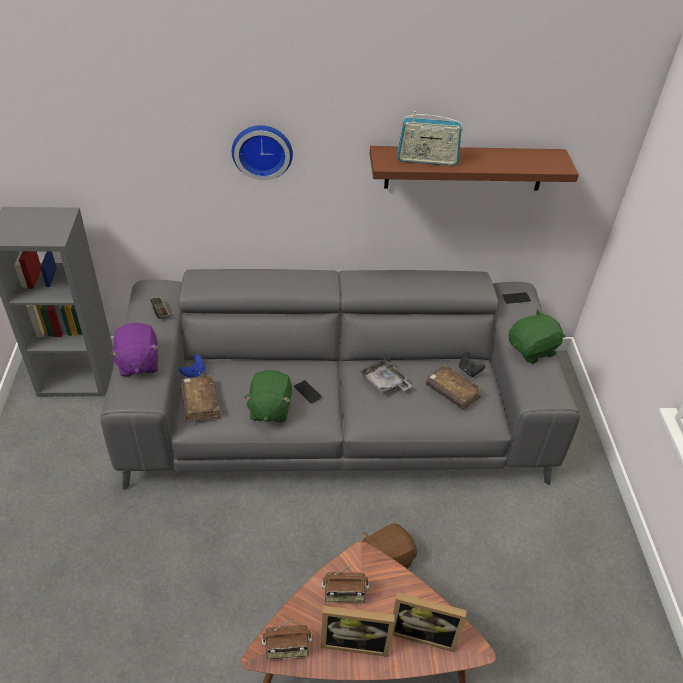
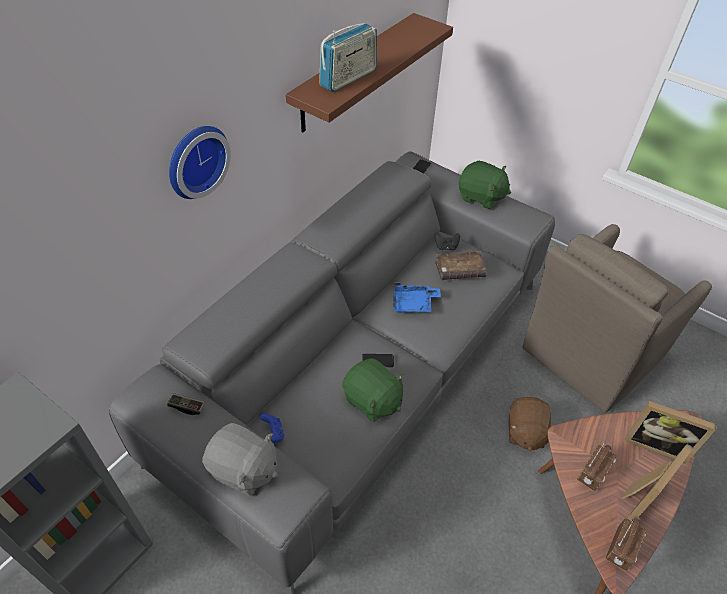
camera: 50 degrees left, 5 degrees up
(138, 363) = (243, 470): purple plush toy -> grey plush toy
(200, 403) = (317, 451): brown book -> none
(384, 382) = (413, 303): grey tray -> blue tray
(423, 632) = (655, 443): picture frame -> picture frame turned 60 degrees clockwise
(522, 569) = (588, 354): none -> brown armchair
(532, 350) = (481, 197): green plush toy -> green plush toy turned 105 degrees clockwise

